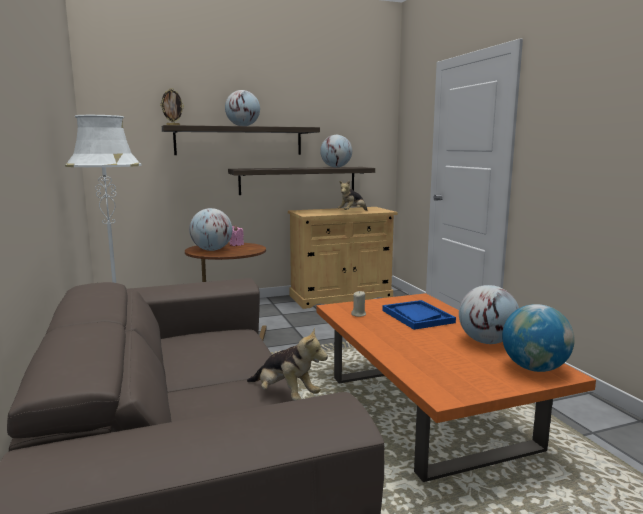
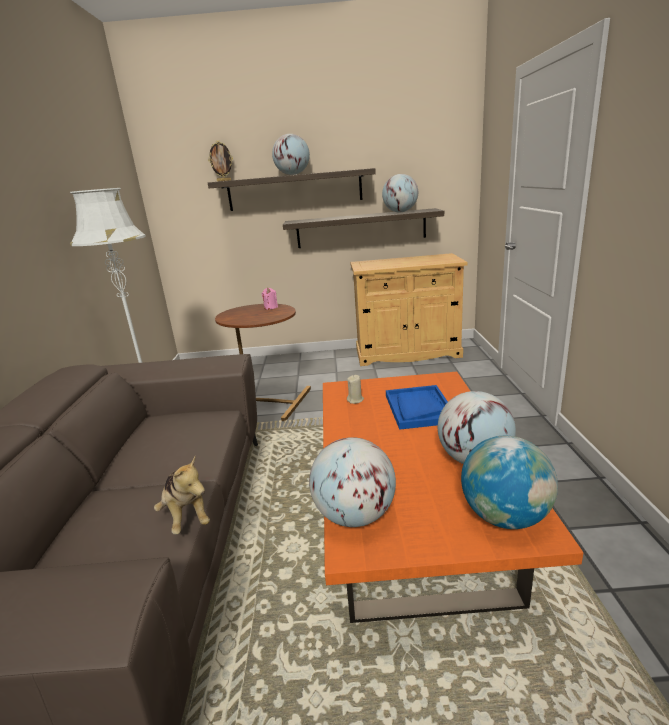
camera: 20 degrees right, 10 degrees up
(212, 250) = (240, 315): globe -> globe (354, 515)
(352, 212) = (414, 264): plush toy -> none

